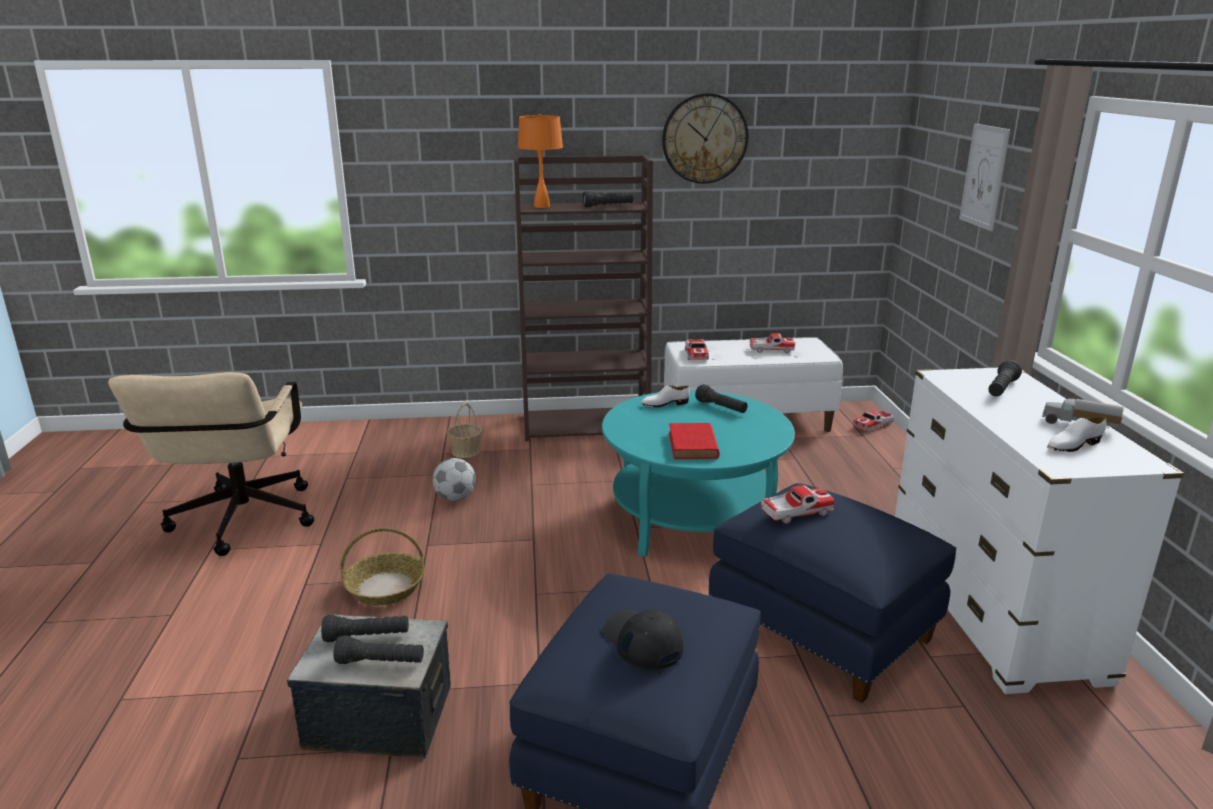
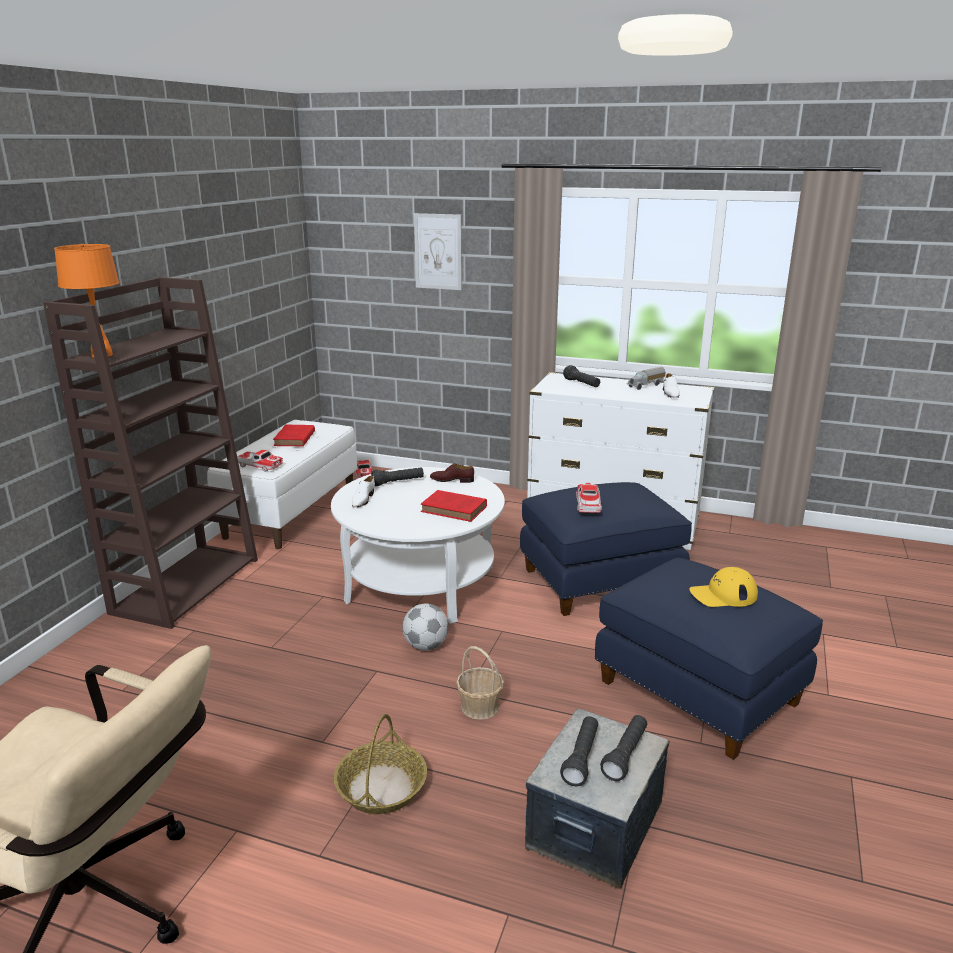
camera: 65 degrees left, 0 degrees up
(455, 498) = (242, 702): football -> football (425, 646)
(465, 451) = (141, 673): basket -> basket (480, 707)
(608, 206) = (162, 338): black flashlight -> none
(642, 641) = (723, 595): black cap -> yellow cap
(693, 519) = (421, 583): turquoise coffee table -> white coffee table
(704, 138) = (196, 252): wall clock -> none
(761, 429) = (452, 480): none -> brown shoe
(771, 349) = (294, 439): toy car -> red book

